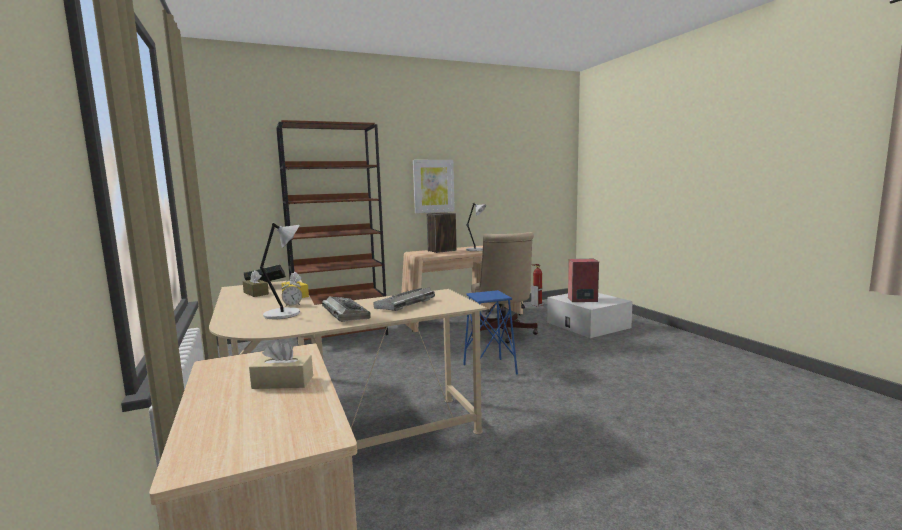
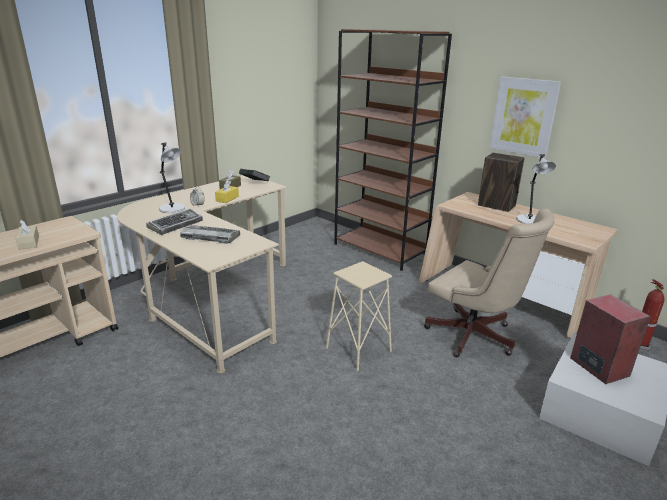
camera: 65 degrees right, 15 degrees up
(489, 369) = (358, 350): blue stool -> beige stool
(503, 334) = (475, 338): beige office chair -> beige office chair turned 105 degrees counterclockwise

